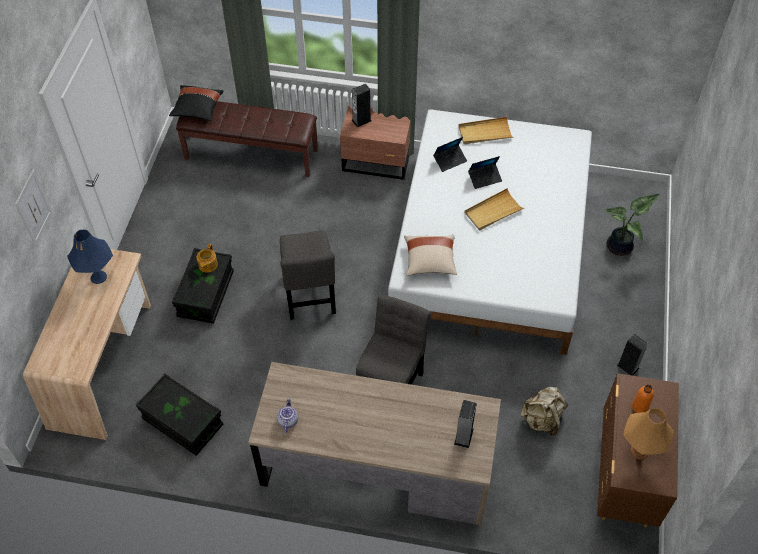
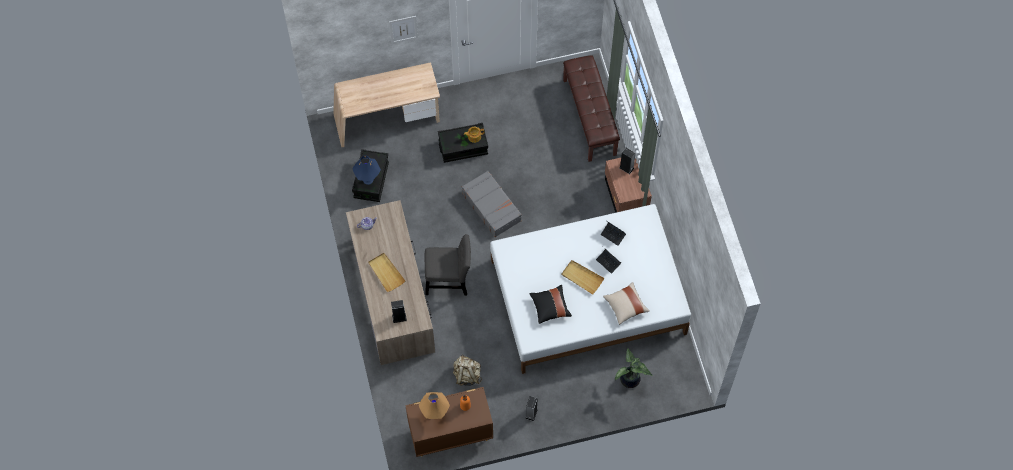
camera: 65 degrees right, 10 degrees up
(98, 277) = (412, 83): blue table lamp -> blue table lamp (368, 180)
(197, 109) = (583, 66): black pillow -> black pillow (550, 307)
(310, 296) = (492, 207): grey chair -> grey suitcase
(430, 261) = (522, 256): beige pillow -> beige pillow (625, 306)
(485, 132) = (650, 247): beige tray -> beige tray (386, 273)

